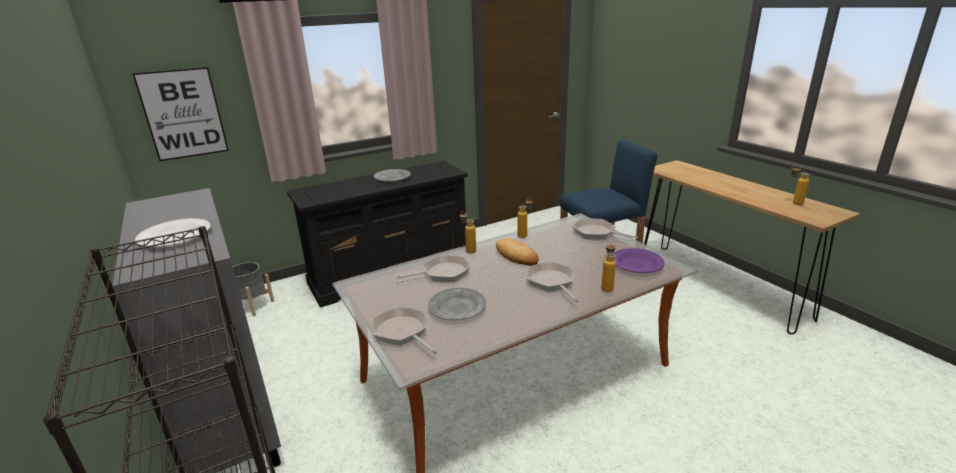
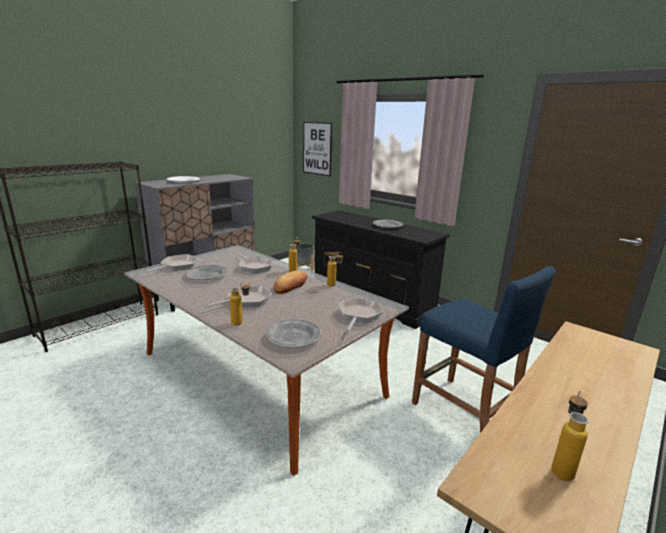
camera: 70 degrees right, 5 degrees down
(636, 263) = (293, 337): purple plate -> grey plate

